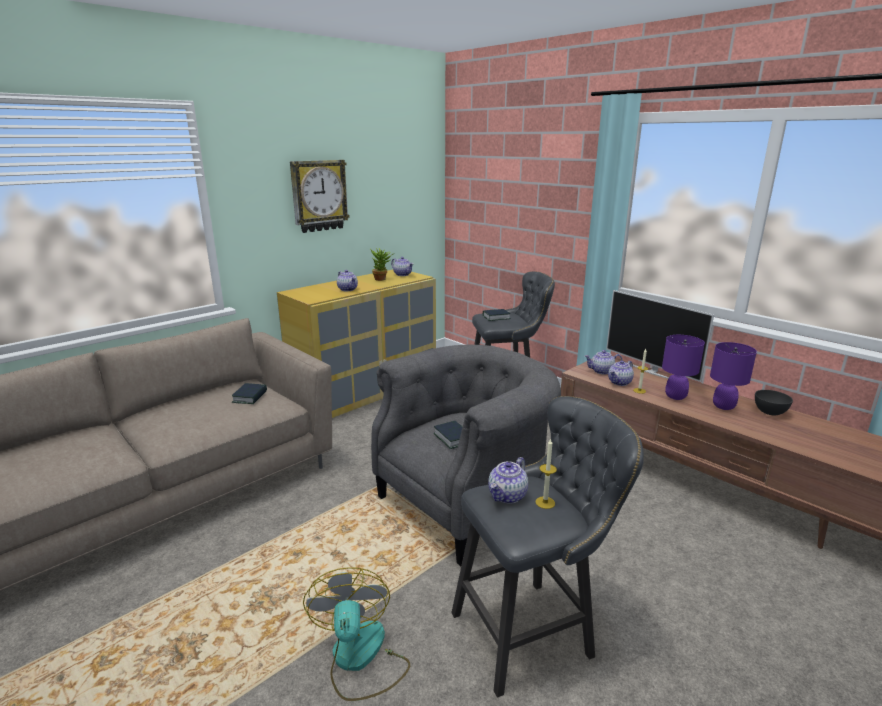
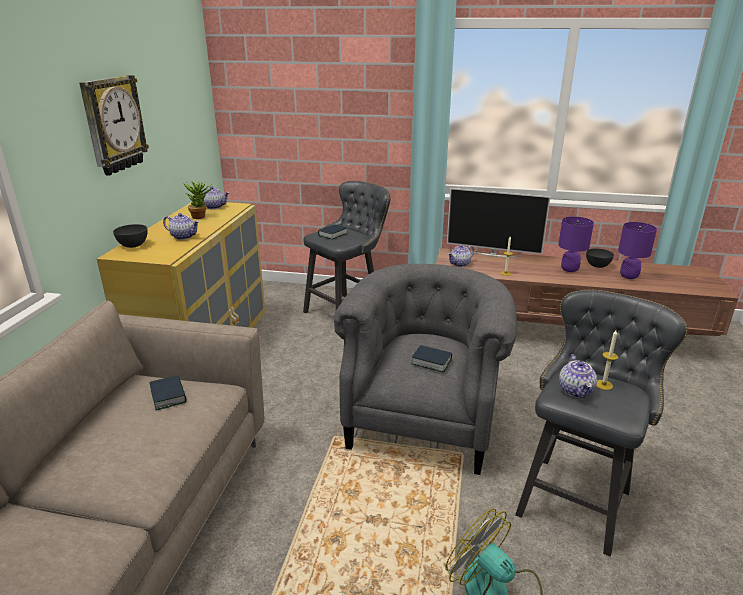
camera: 35 degrees left, 5 degrees up
(309, 288) = (133, 245): none -> grey bowl
(620, 382) = (484, 270): teapot -> none
(676, 397) = (534, 271): purple table lamp -> purple table lamp (629, 277)

